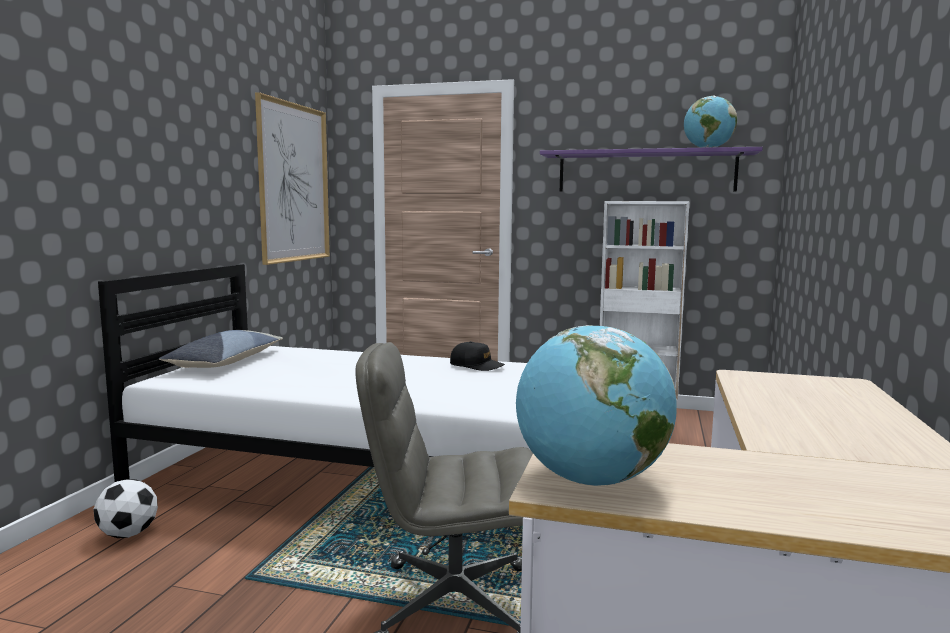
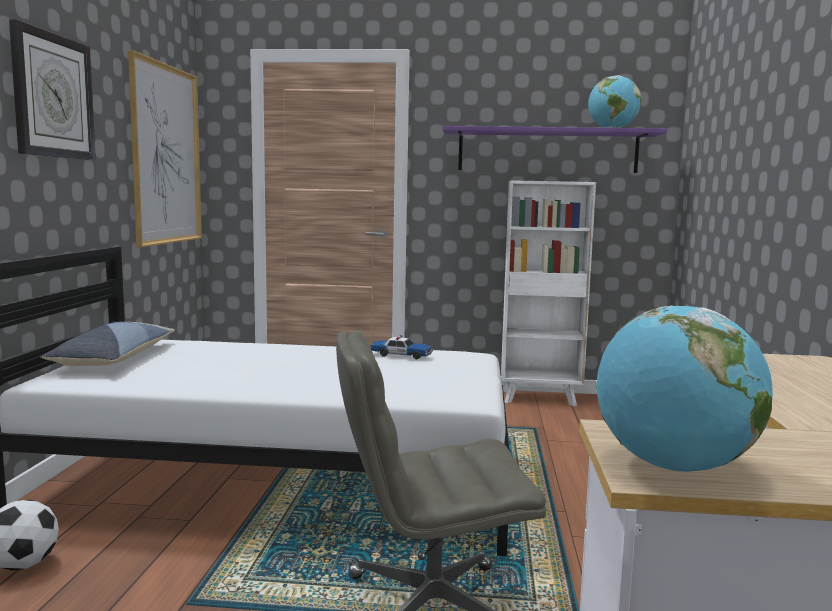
camera: 10 degrees left, 0 degrees up
(180, 136) = (53, 96): none -> wall clock
(476, 366) = (401, 355): black cap -> toy car

